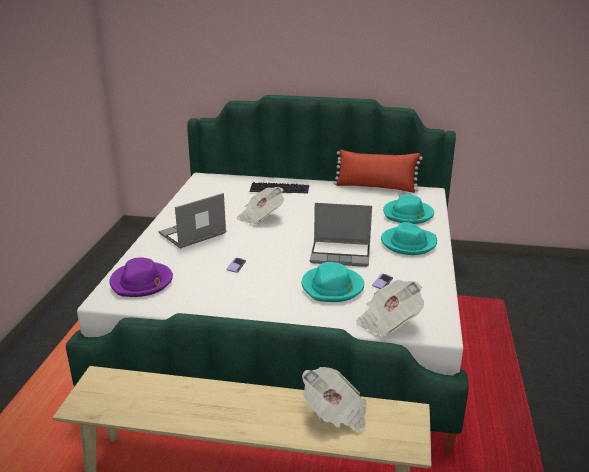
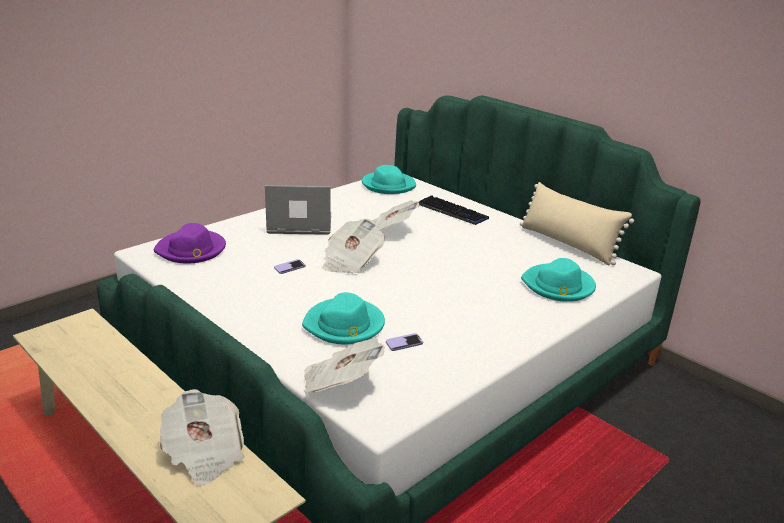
camera: 35 degrees right, 0 degrees up
(270, 246) = (351, 262): none -> newspaper
(341, 254) = (408, 297): laptop -> none
(376, 187) = (568, 244): red pillow -> beige pillow
(408, 243) = (504, 316): turquoise hat -> turquoise hat (388, 185)

